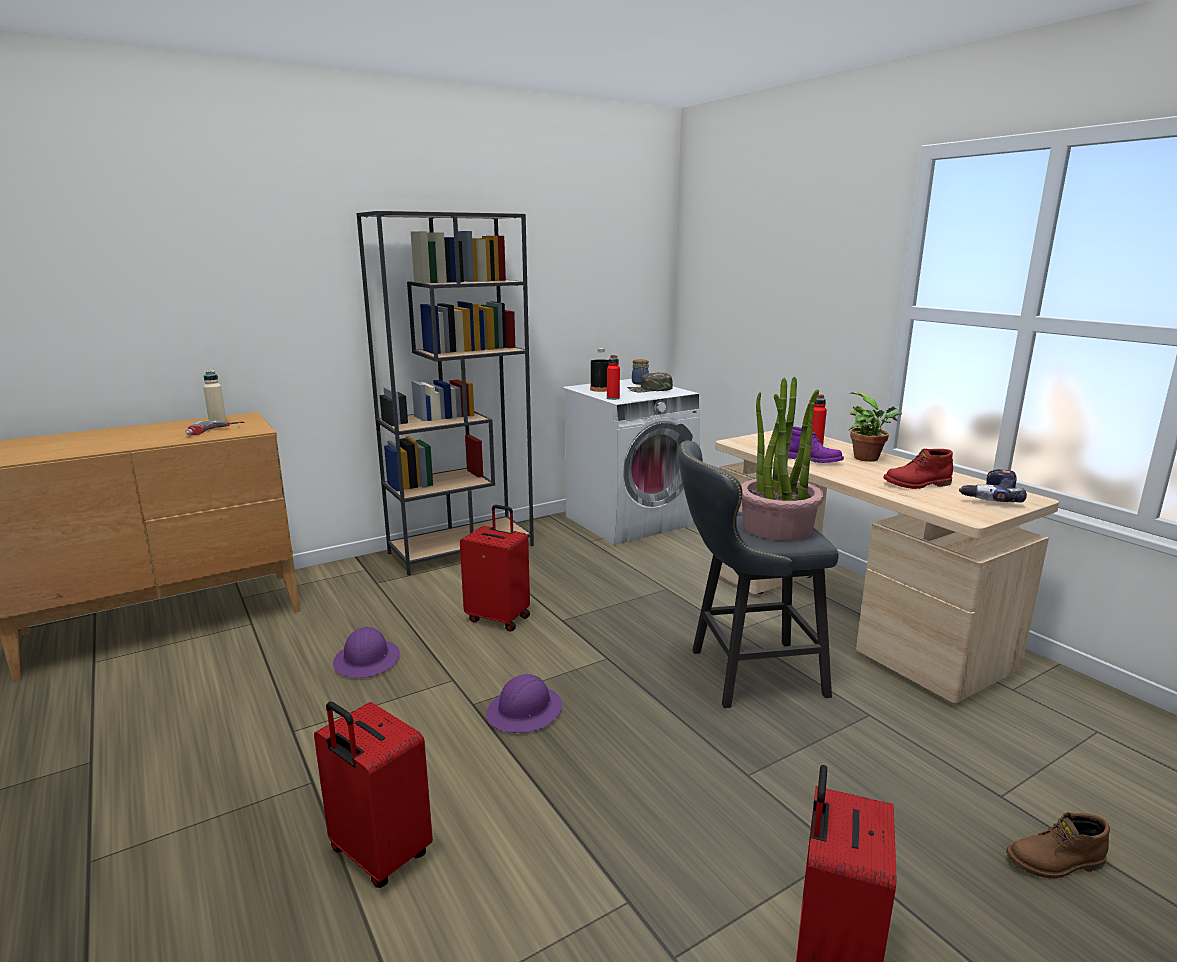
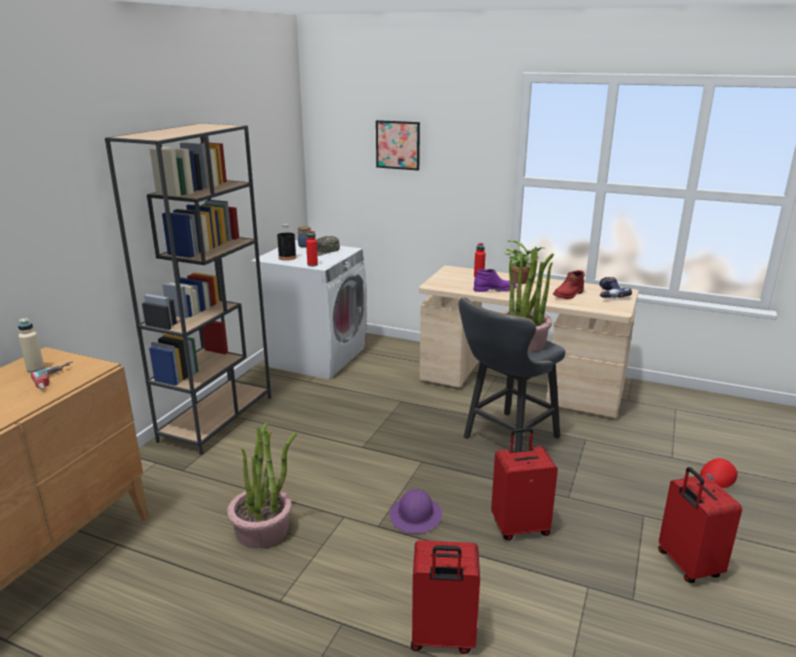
camera: 35 degrees left, 5 degrees up
(367, 660) = (263, 530): purple hard hat -> potted plant
(499, 618) = (318, 461): red suitcase -> red suitcase (520, 527)
(765, 263) = (398, 145): none -> picture
(1055, 863) = (715, 479): brown boot -> red cap

